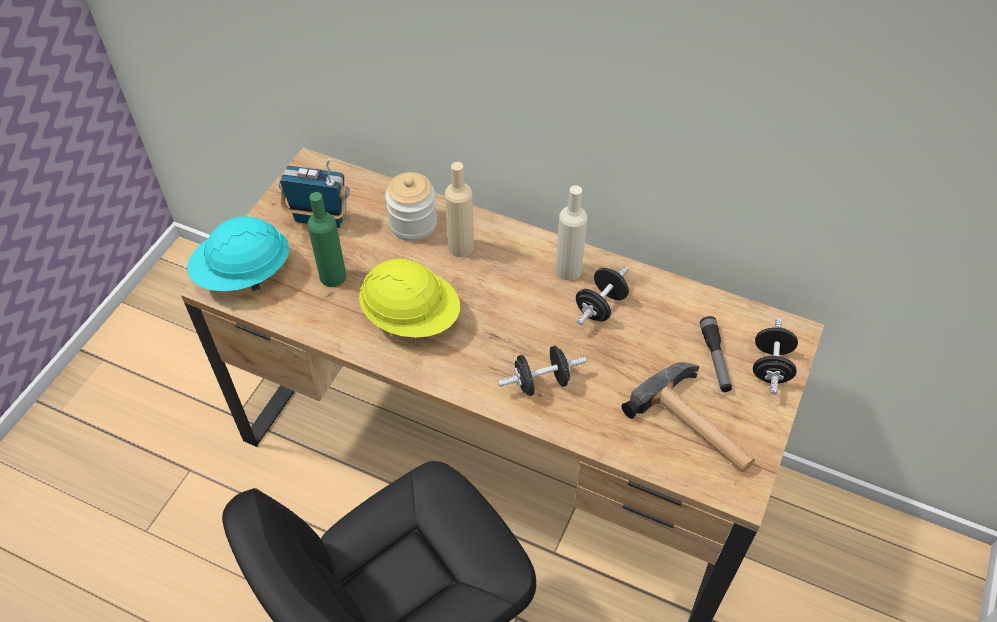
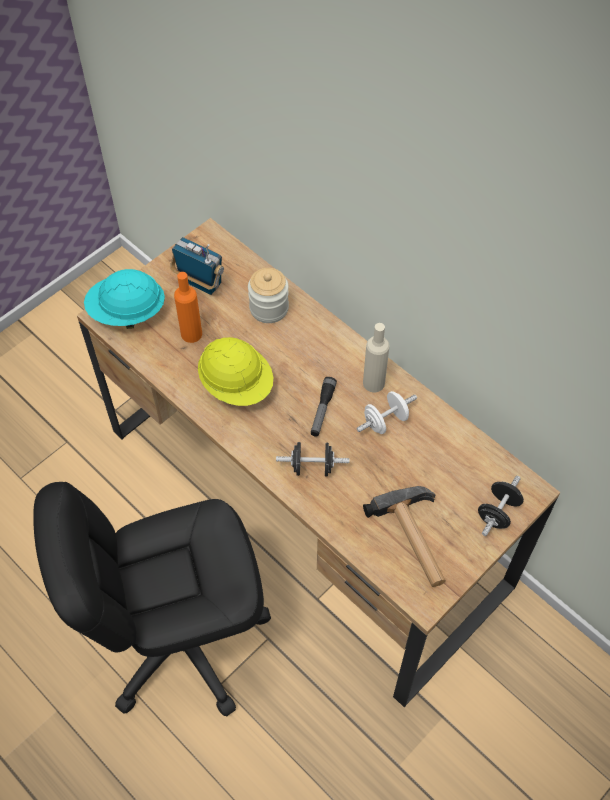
camera: 20 degrees right, 5 degrees up
(333, 276) = (191, 334): green bottle -> orange bottle
(461, 247) = (298, 338): beige bottle -> none
(600, 306) = (385, 421): black dumbbell -> white dumbbell
(715, 359) = (456, 492): flashlight -> flashlight (322, 410)

